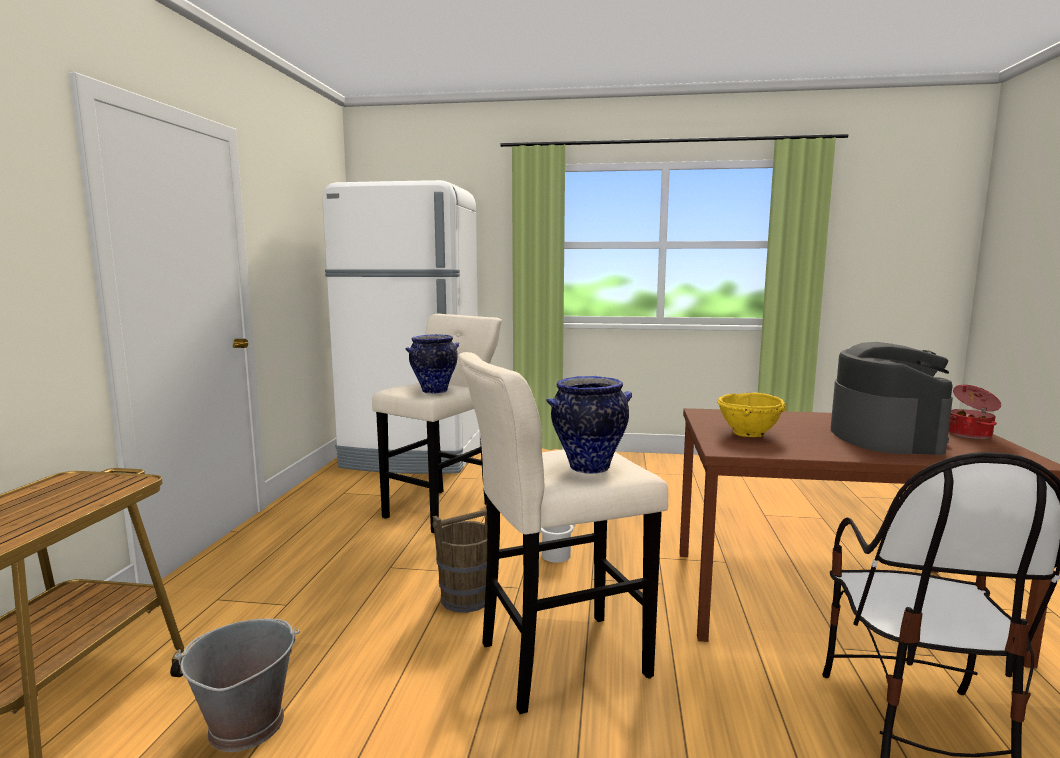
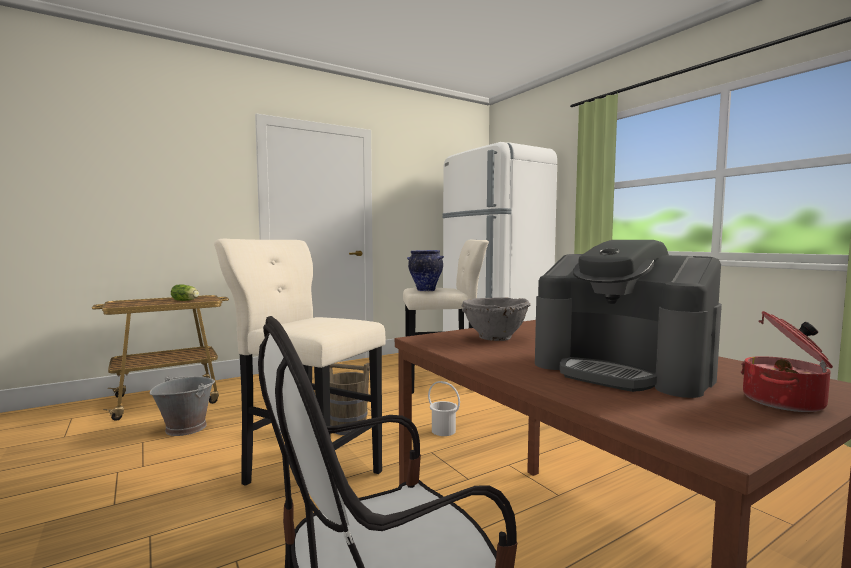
camera: 50 degrees right, 5 degrees down
(73, 496) = (186, 300): none -> lettuce
(588, 468) = (307, 325): vase -> none
(749, 434) = (494, 338): yellow bowl -> grey bowl
(884, 437) = (622, 370): coffee machine -> coffee machine turned 75 degrees clockwise

